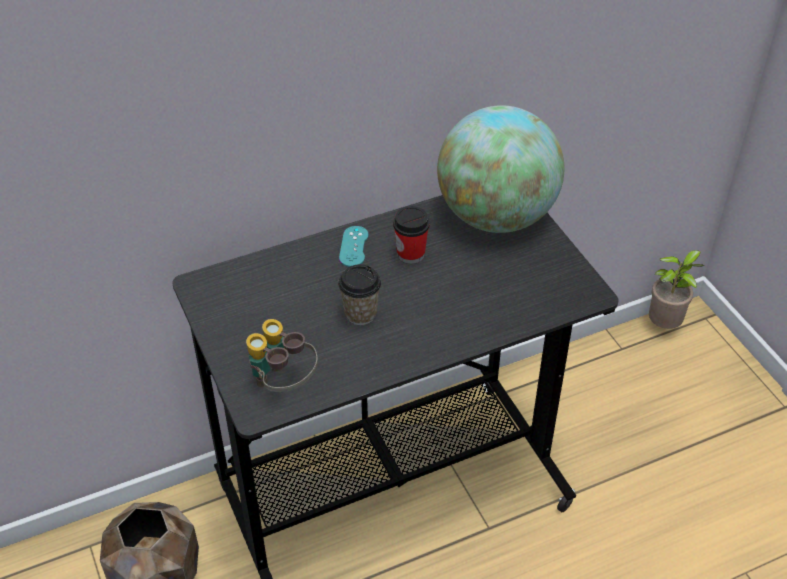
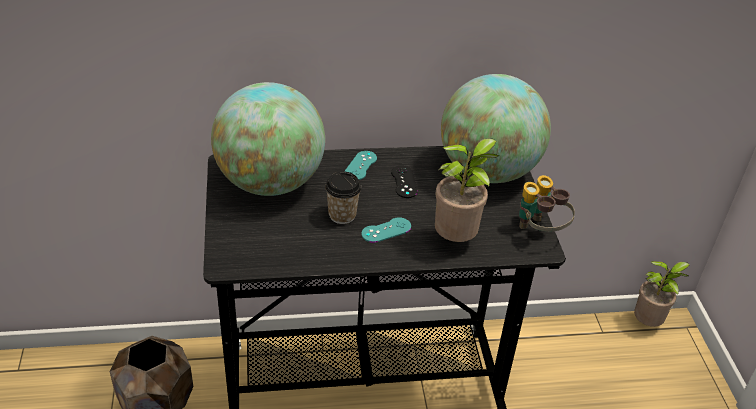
camera: 15 degrees right, 5 degrees down
(260, 295) = (270, 182): none -> globe
(283, 384) = (255, 250): binoculars -> binoculars (539, 231)
(410, 254) = (404, 182): cup -> black game controller
(417, 318) = (386, 230): none -> turquoise game controller
(498, 309) = (457, 240): none -> potted plant

